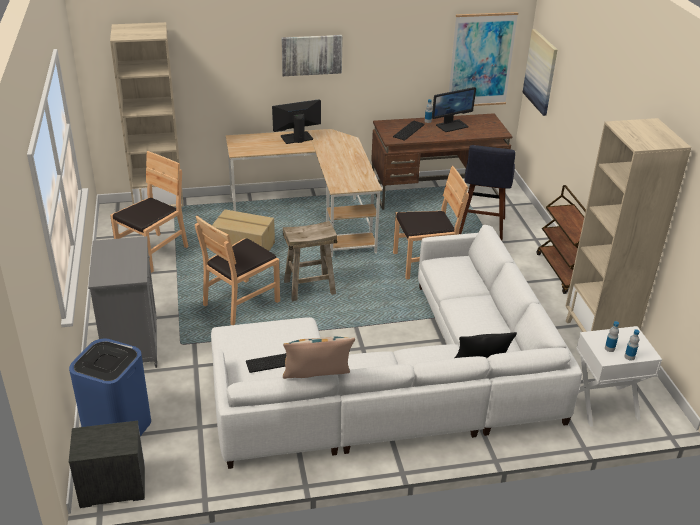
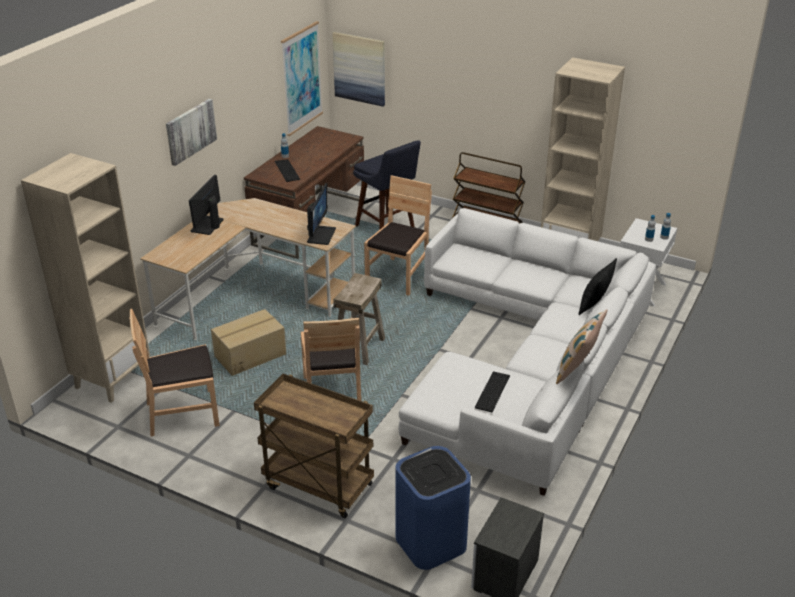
camera: 50 degrees left, 0 degrees up
(132, 344) = (317, 486): grey cabinet -> brown cart
(153, 252) = (183, 413): brown chair -> brown chair turned 90 degrees counterclockwise
(452, 125) = (309, 150): monitor -> monitor (320, 235)

